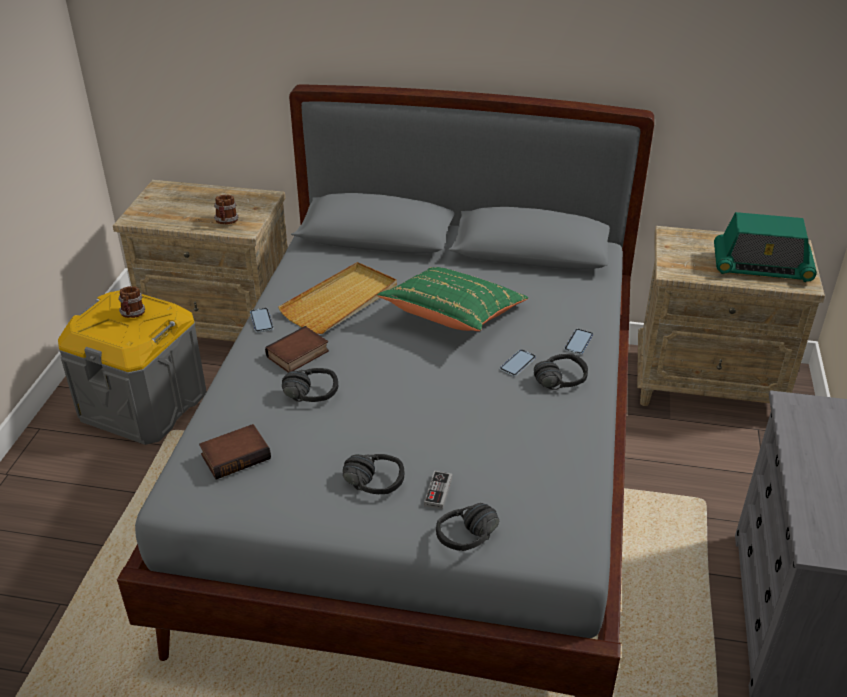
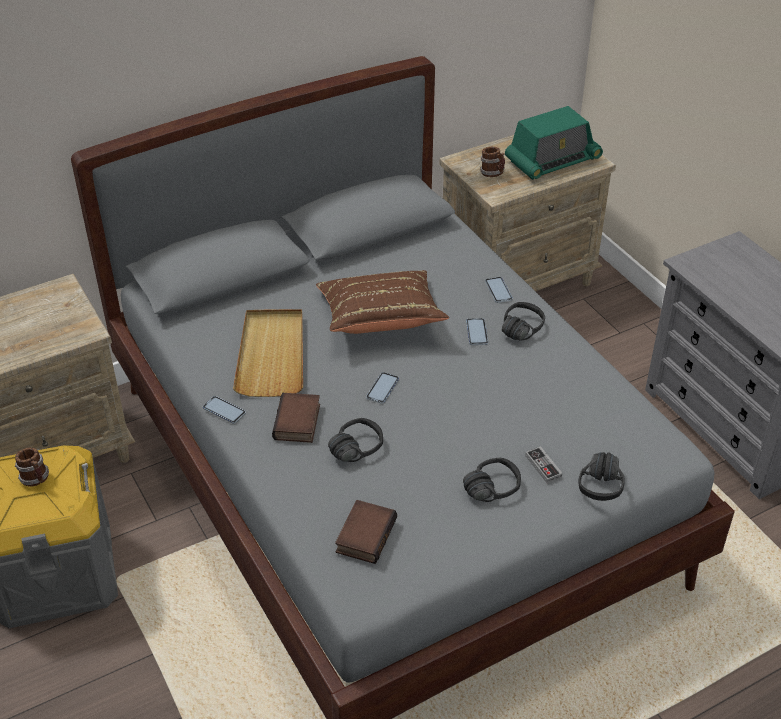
camera: 40 degrees left, 5 degrees up
(227, 222) = (58, 333): mug -> mug (493, 174)
(387, 364) = (382, 388): none -> phone
(453, 317) = (380, 319): green pillow -> brown pillow

